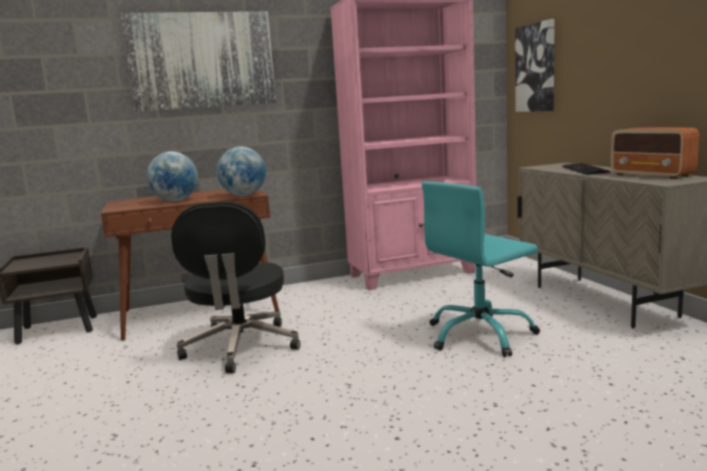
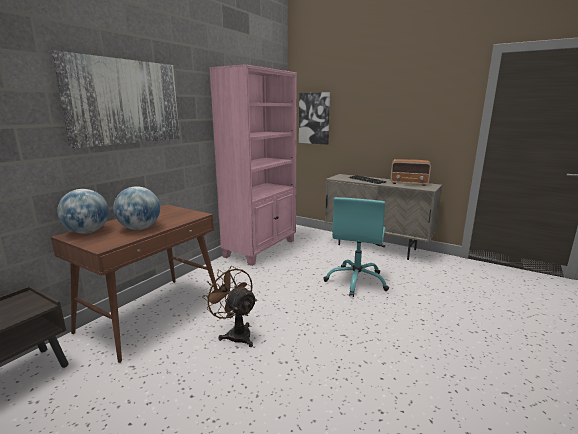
camera: 40 degrees left, 5 degrees up
(240, 347) = (235, 333): black office chair -> brown fan
(244, 195) = (192, 216): globe -> globe (87, 232)

